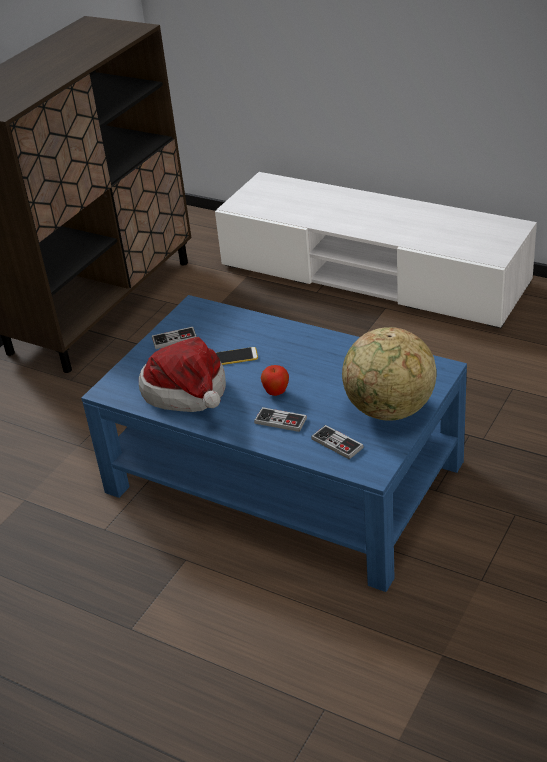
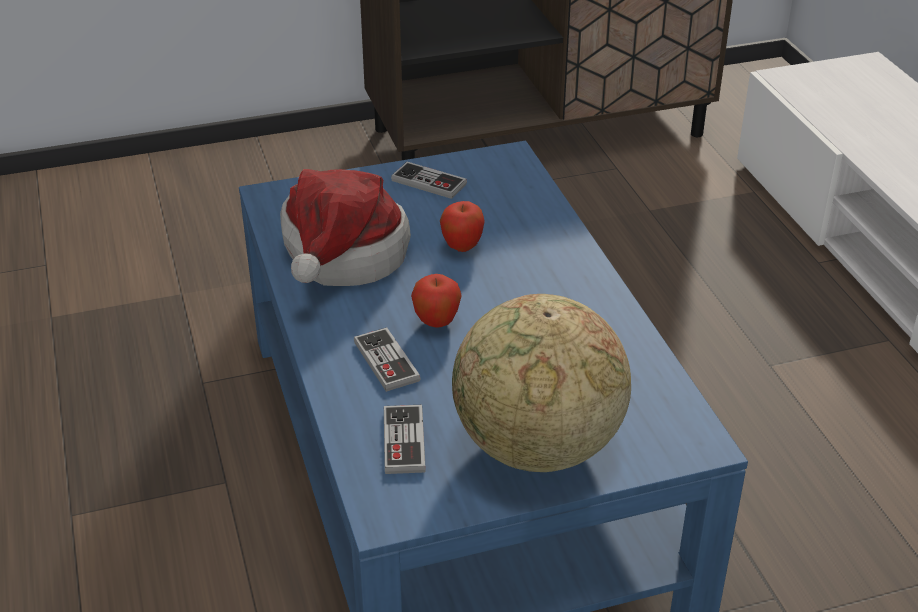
camera: 40 degrees right, 0 degrees up
(236, 357) = (462, 247): phone -> apple

